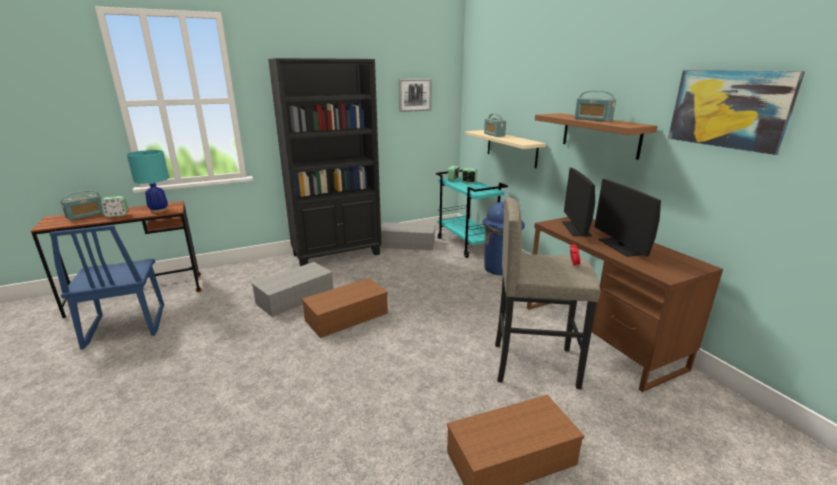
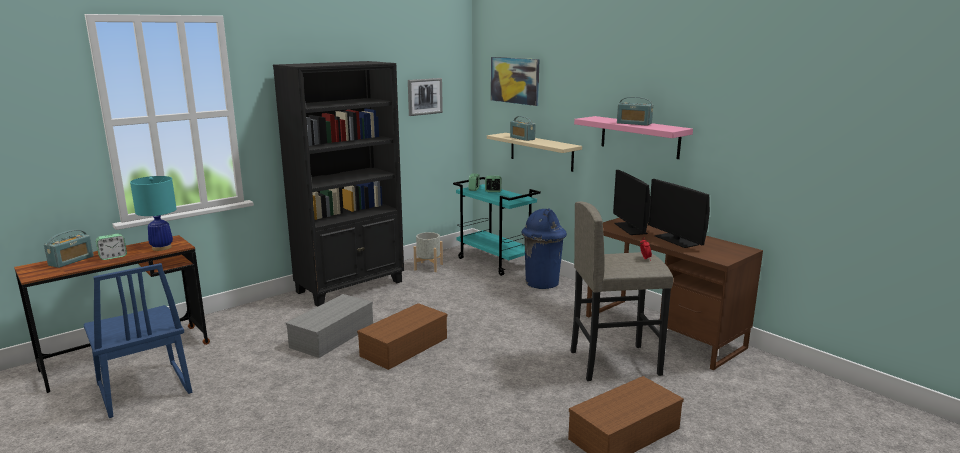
camera: 15 degrees left, 5 degrees down
(408, 243) = (428, 267): grey storage box -> grey planter
(600, 135) = (639, 137): brown shelf -> pink shelf
(729, 109) = (750, 115): picture -> picture (515, 80)

